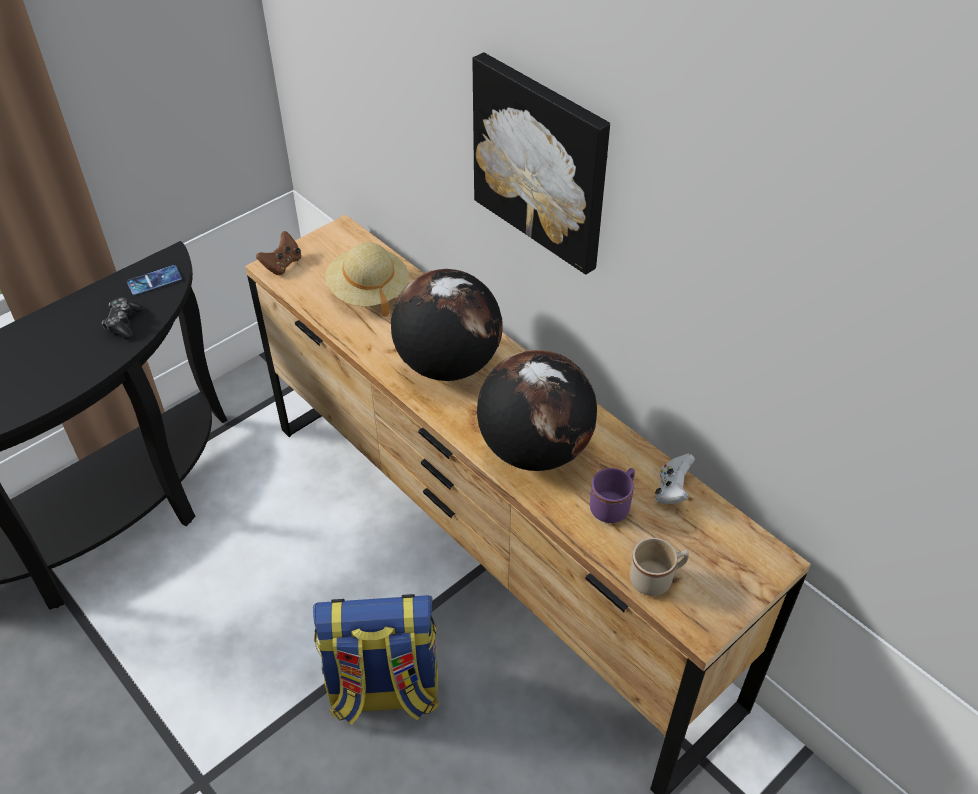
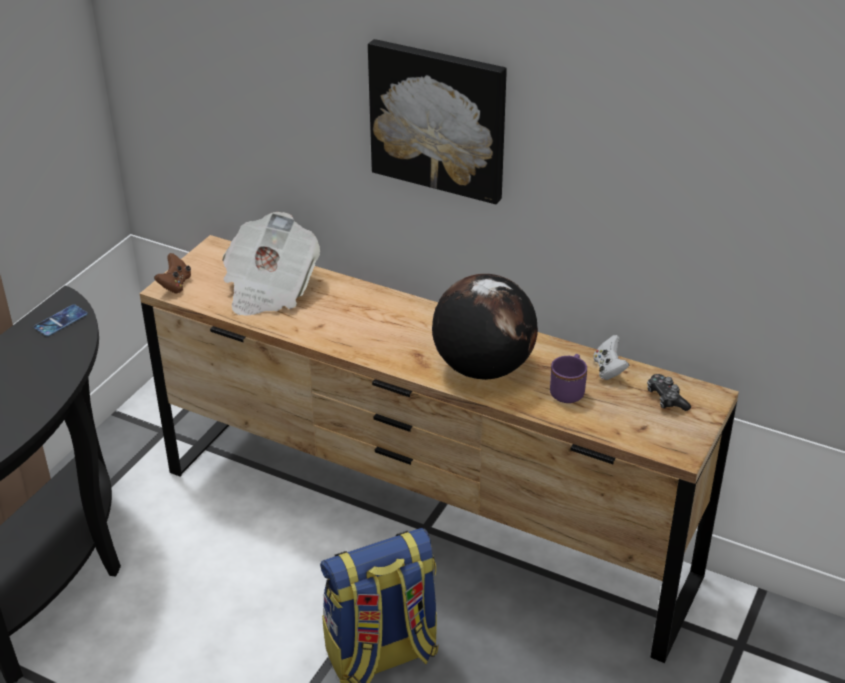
camera: 20 degrees left, 10 degrees down
(124, 323) = (53, 360): game controller -> game controller (666, 399)
(368, 292) = (269, 288): beige hat -> newspaper
(447, 365) = (373, 326): globe -> none
(657, 578) = (630, 430): beige mug -> none

